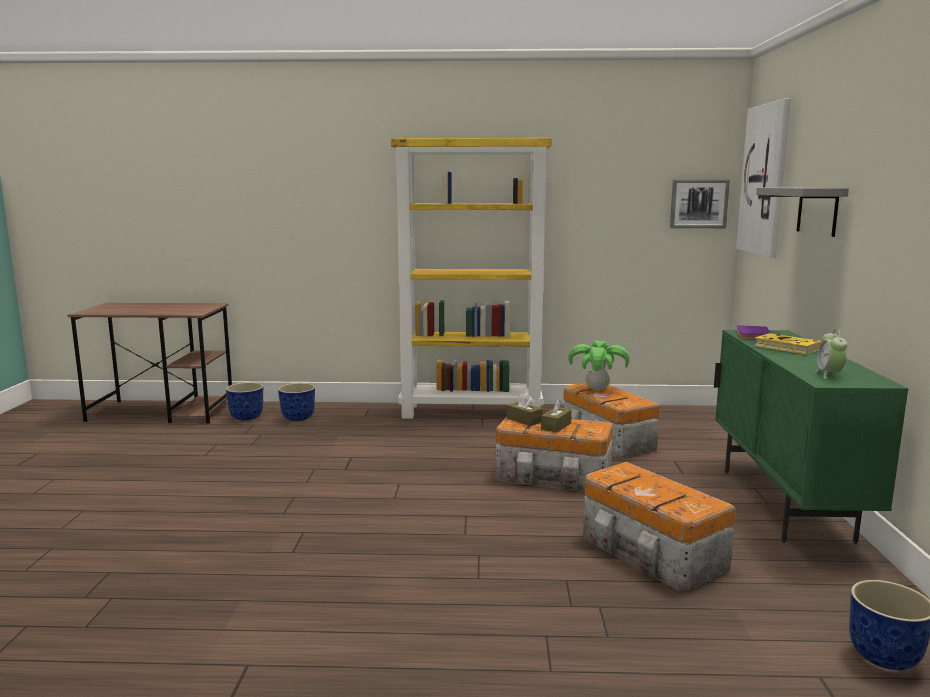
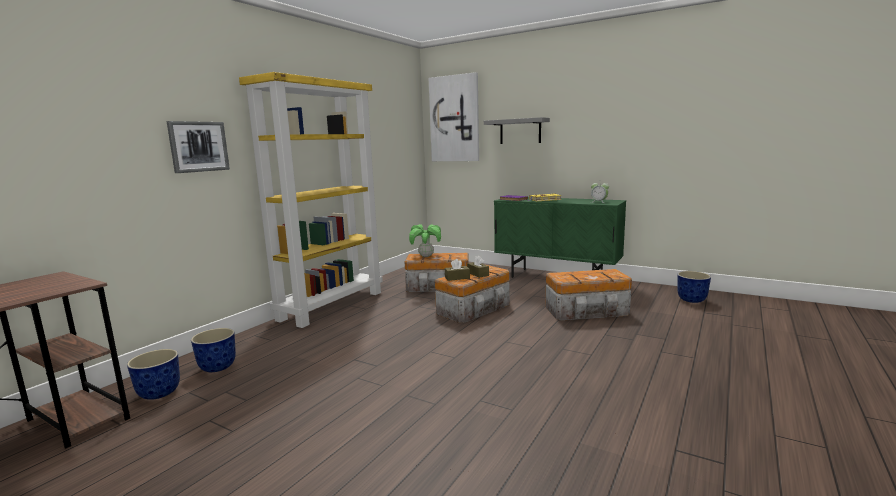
camera: 60 degrees left, 0 degrees up
(698, 204) = (409, 135): picture -> picture (198, 146)

